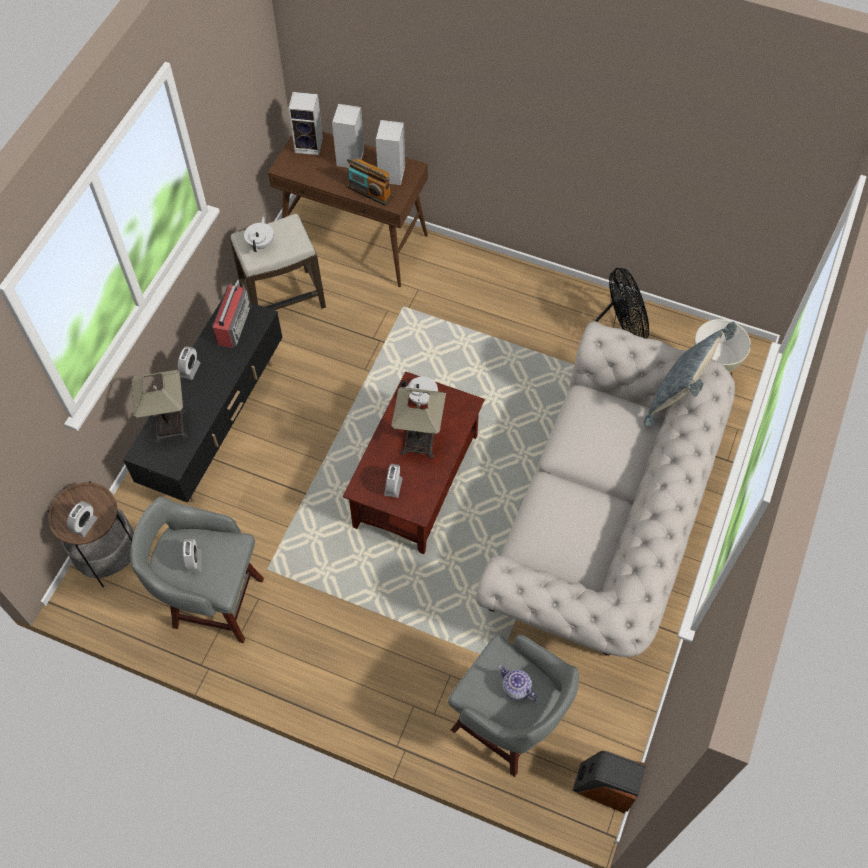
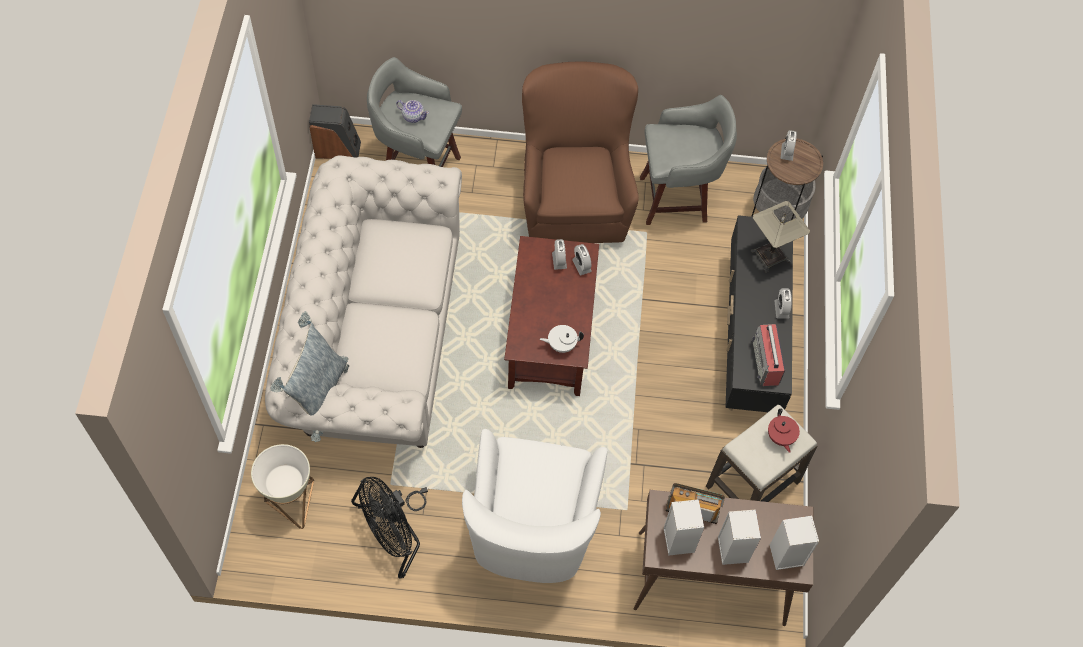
camera: 160 degrees right, 0 degrees up
(193, 561) = (688, 143): alarm clock -> alarm clock (581, 265)
(261, 243) = (780, 437): white teapot -> red teapot
(332, 634) = (574, 198): none -> brown armchair
(419, 442) = (550, 303): table lamp -> none
(493, 309) = (531, 532): none -> white armchair

